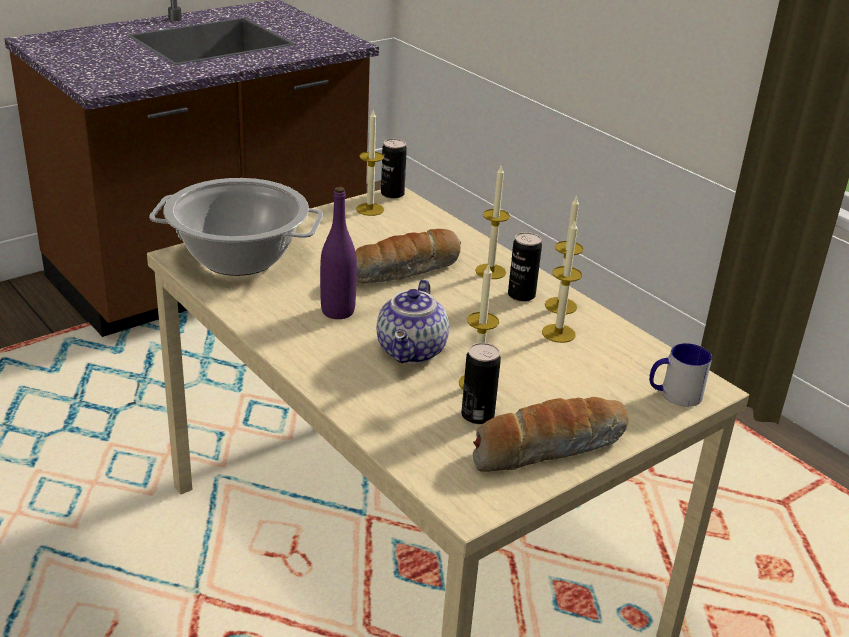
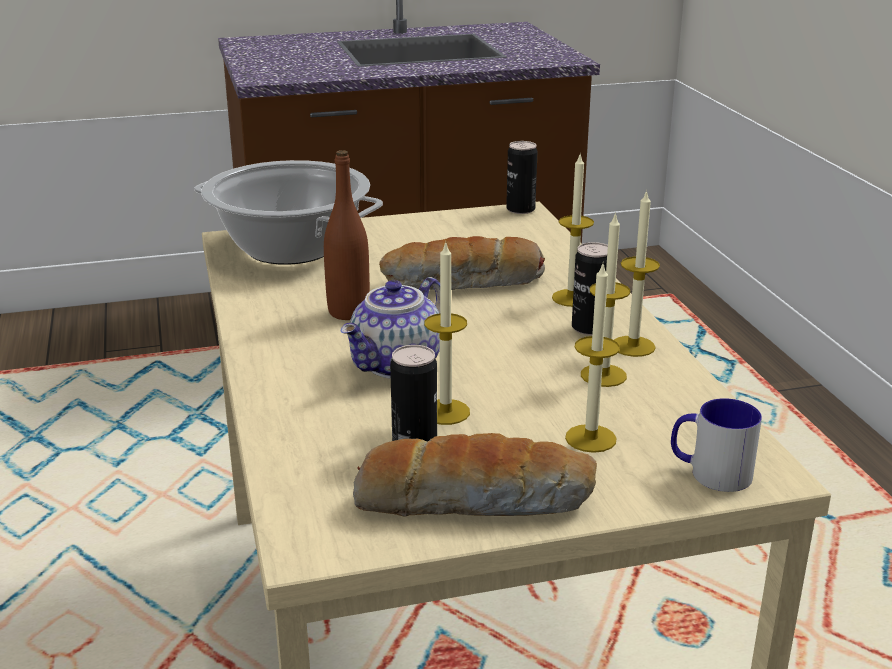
camera: 25 degrees right, 5 degrees down
(338, 311) = (348, 312): purple bottle -> brown bottle
(370, 209) = (480, 221): candle -> candle (590, 438)

